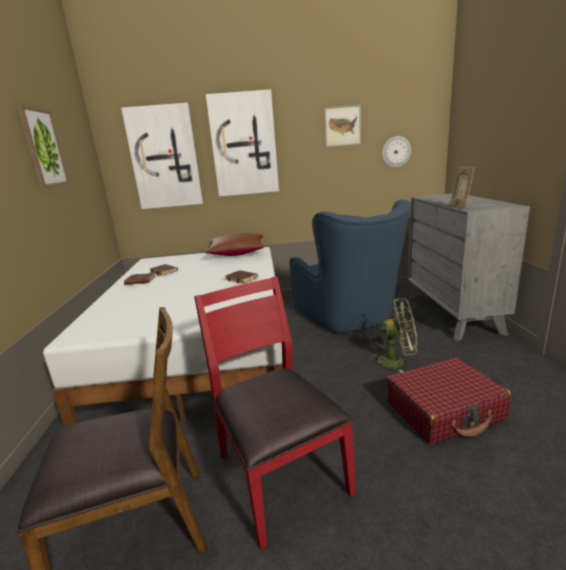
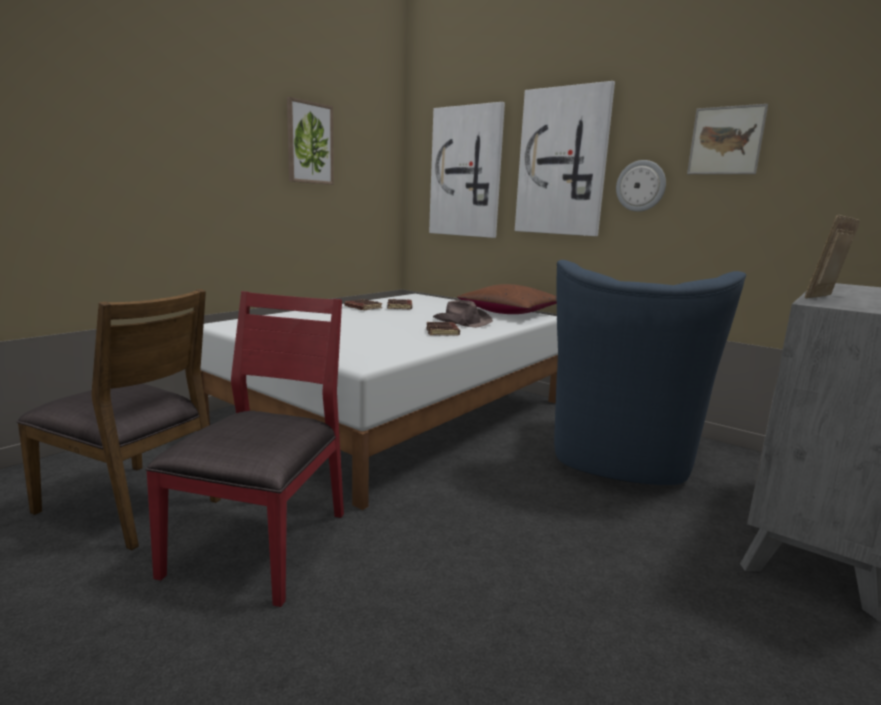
camera: 40 degrees right, 5 degrees down
(231, 268) = (462, 322): none -> brown hat
(396, 152) = (832, 195): wall clock -> wall clock (641, 186)
(396, 361) = (583, 535): green fan -> none
(444, 411) = (531, 621): red suitcase -> none

